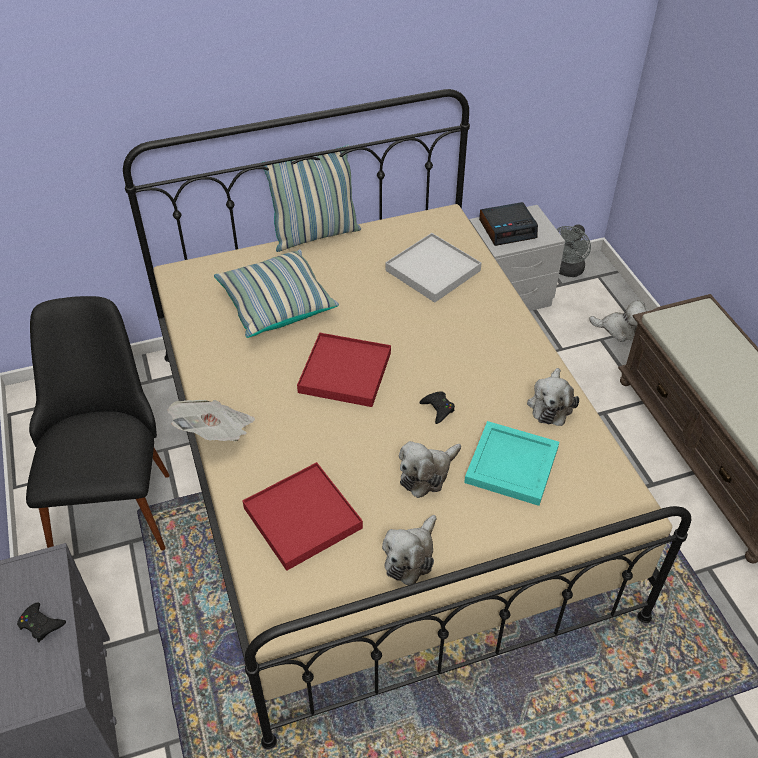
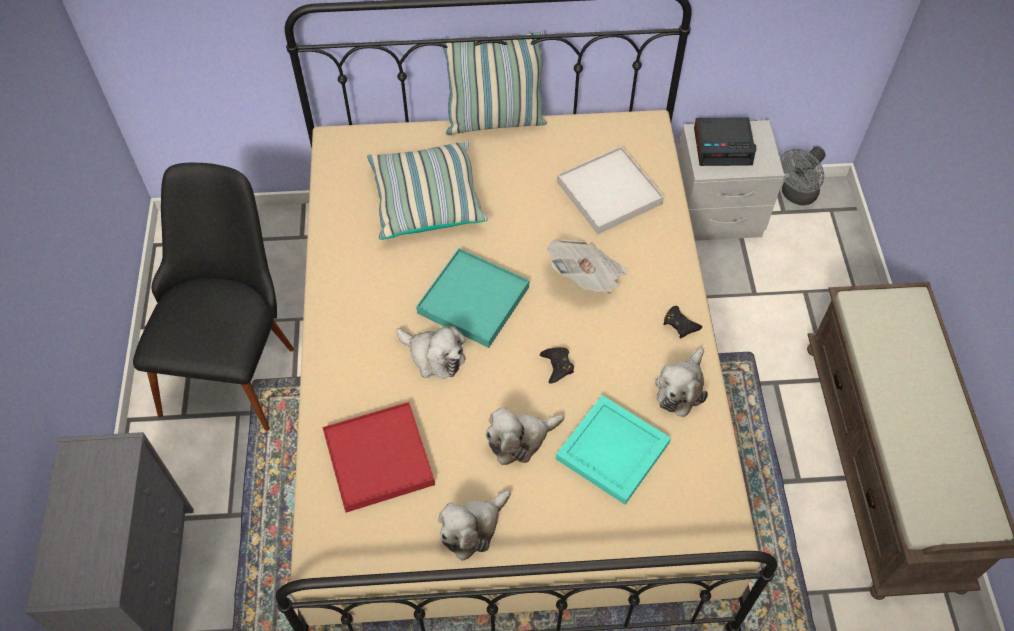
camera: 15 degrees right, 10 degrees up
(41, 624) = (100, 512): black game controller -> black game controller (680, 324)
(216, 433) = (321, 341): newspaper -> newspaper (587, 278)
(345, 372) = (474, 300): red tray -> turquoise tray
(620, 329) = (831, 284): plush toy -> plush toy (434, 356)

